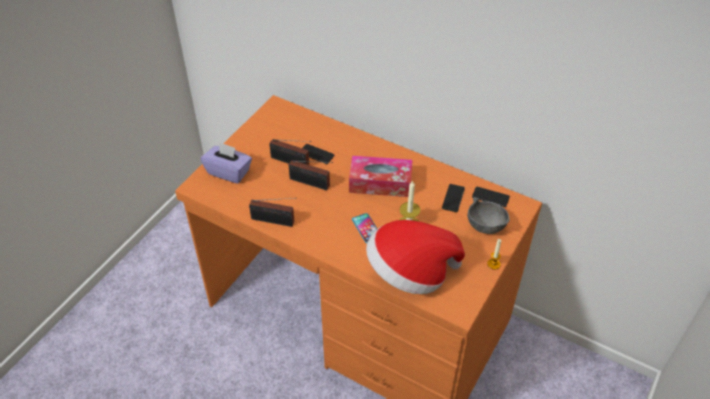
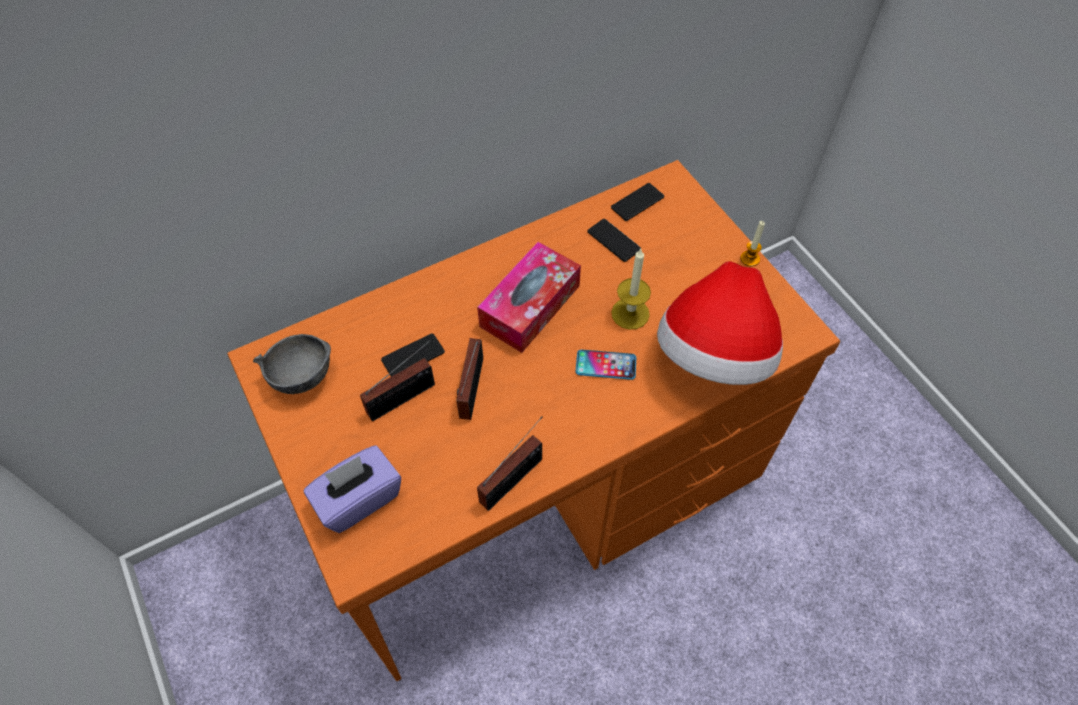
camera: 60 degrees left, 10 degrees up
(311, 183) = (470, 391): radio -> radio turned 135 degrees clockwise
(486, 226) = (683, 232): grey bowl -> grey bowl (301, 375)

